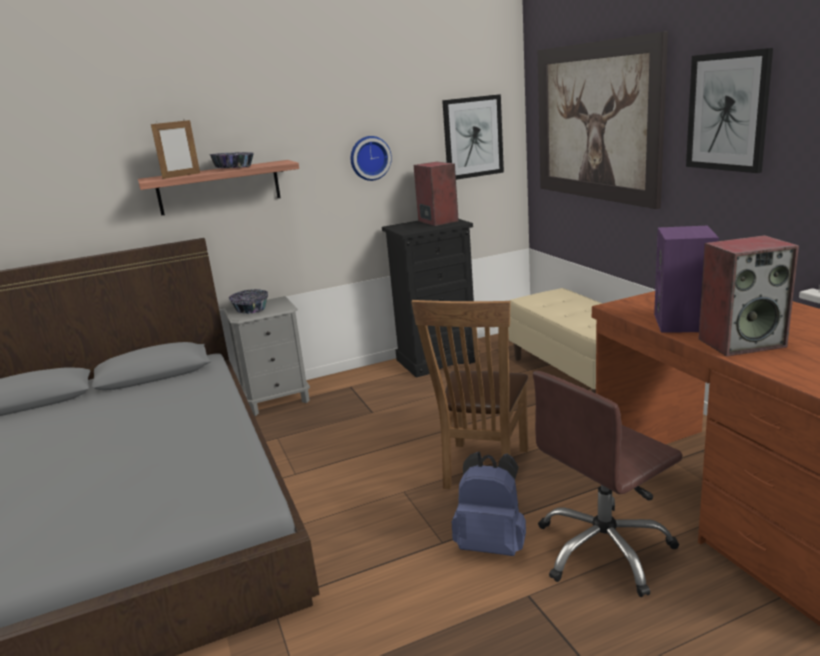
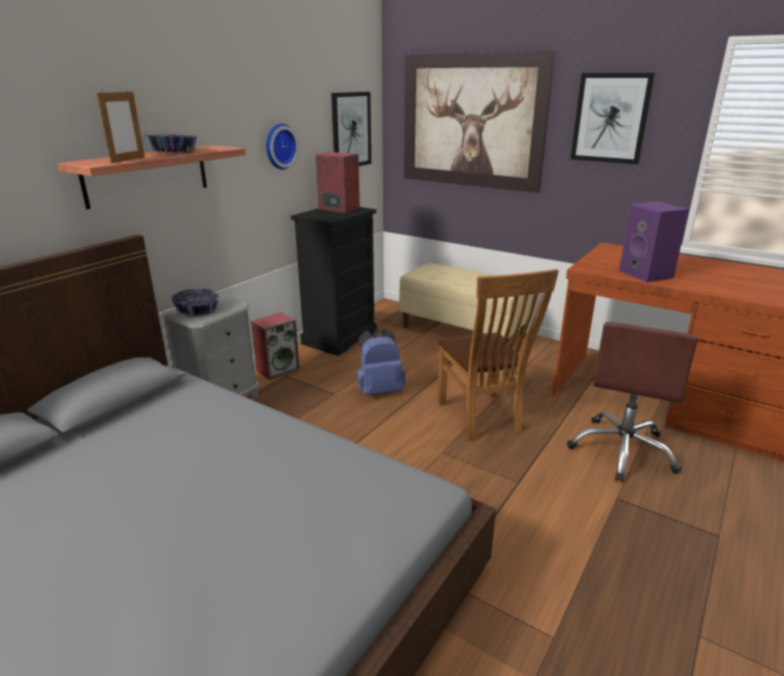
camera: 35 degrees left, 5 degrees up
(492, 544) = (553, 471): blue backpack -> blue backpack (379, 390)
(741, 342) = (701, 282): speaker -> speaker (278, 369)

